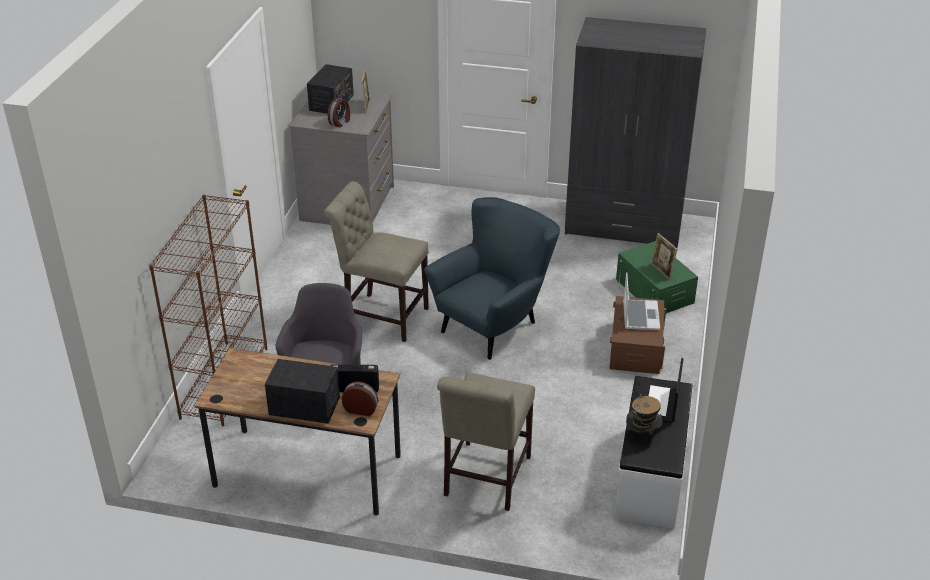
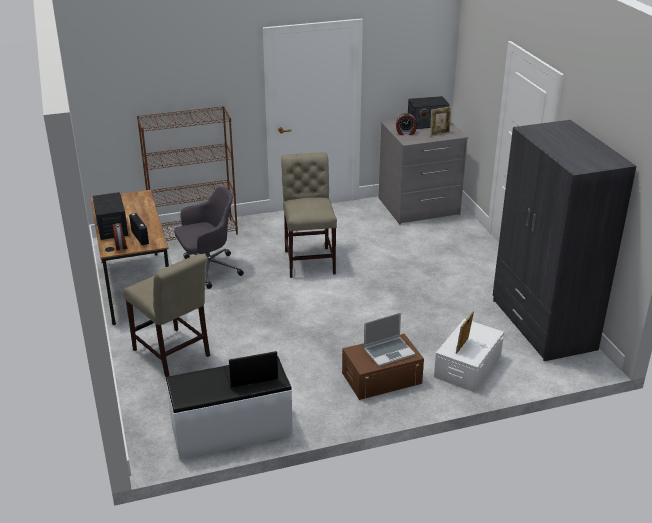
camera: 60 degrees right, 5 degrees down
(485, 479) = (173, 355): beige chair -> beige chair turned 120 degrees counterclockwise
(494, 325) = (344, 306): blue armchair -> none
(642, 435) = (206, 377): hat -> none
(654, 291) = (467, 366): green storage box -> white storage box

